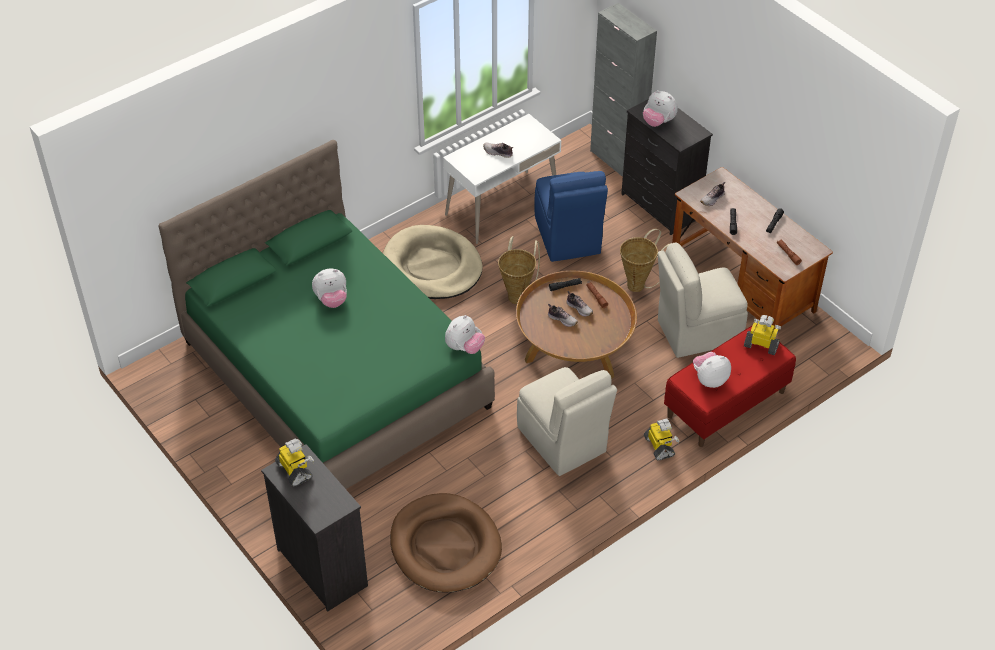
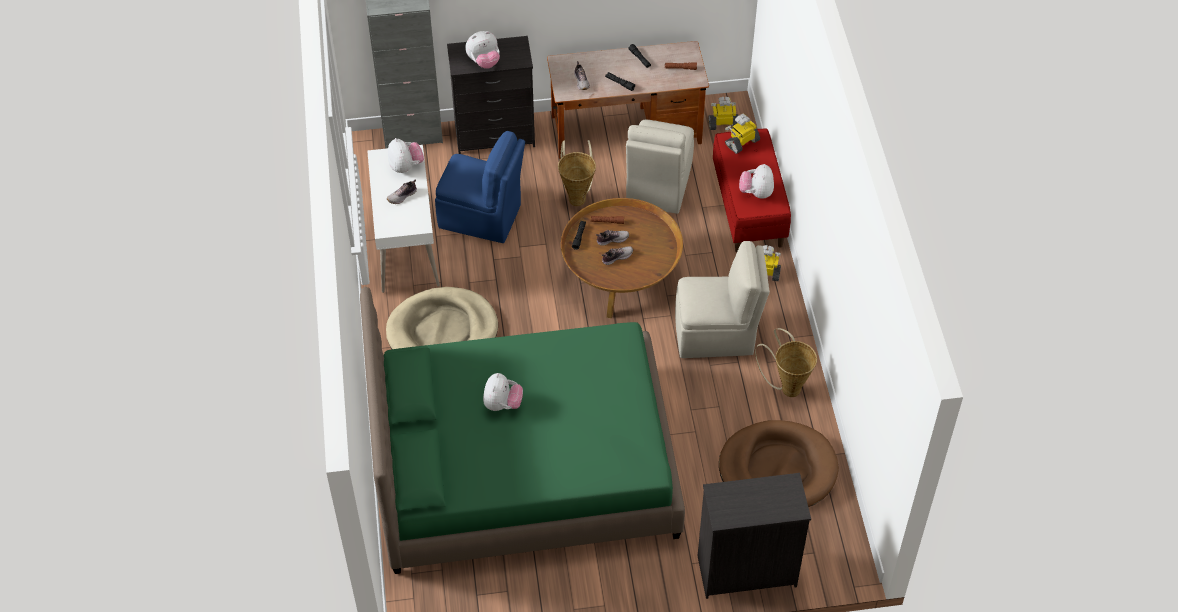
camera: 60 degrees left, 5 degrees up
(295, 470) = (729, 504): toy robot -> toy robot (723, 124)
(464, 348) = (632, 331): plush toy -> plush toy (406, 166)
(518, 295) = (526, 286): basket -> basket (787, 387)

